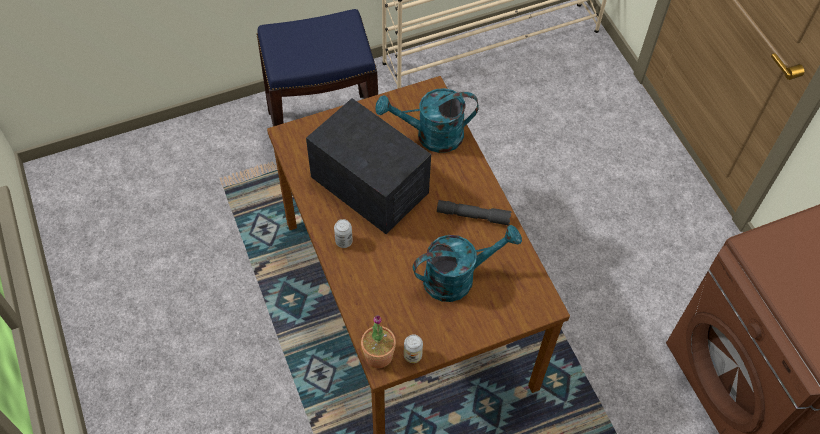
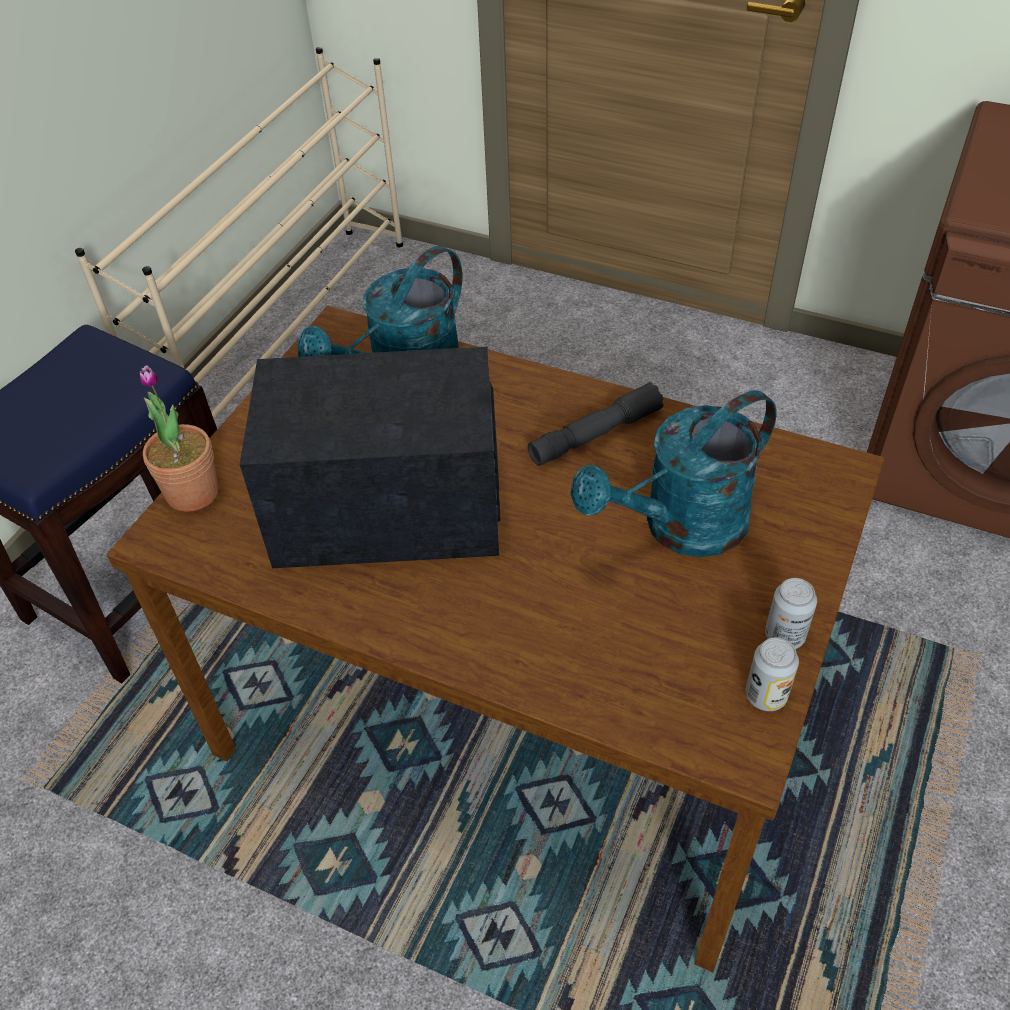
camera: 40 degrees left, 10 degrees down
(344, 241) = (443, 619): can -> can (784, 636)
(378, 355) = (716, 744): potted plant -> potted plant (193, 492)
(458, 277) = (680, 528): turquoise watering can -> turquoise watering can turned 150 degrees counterclockwise

